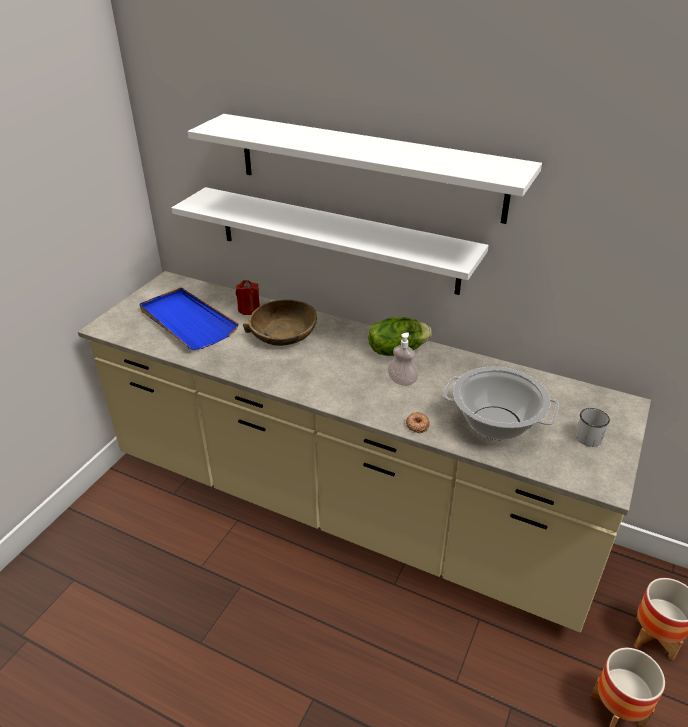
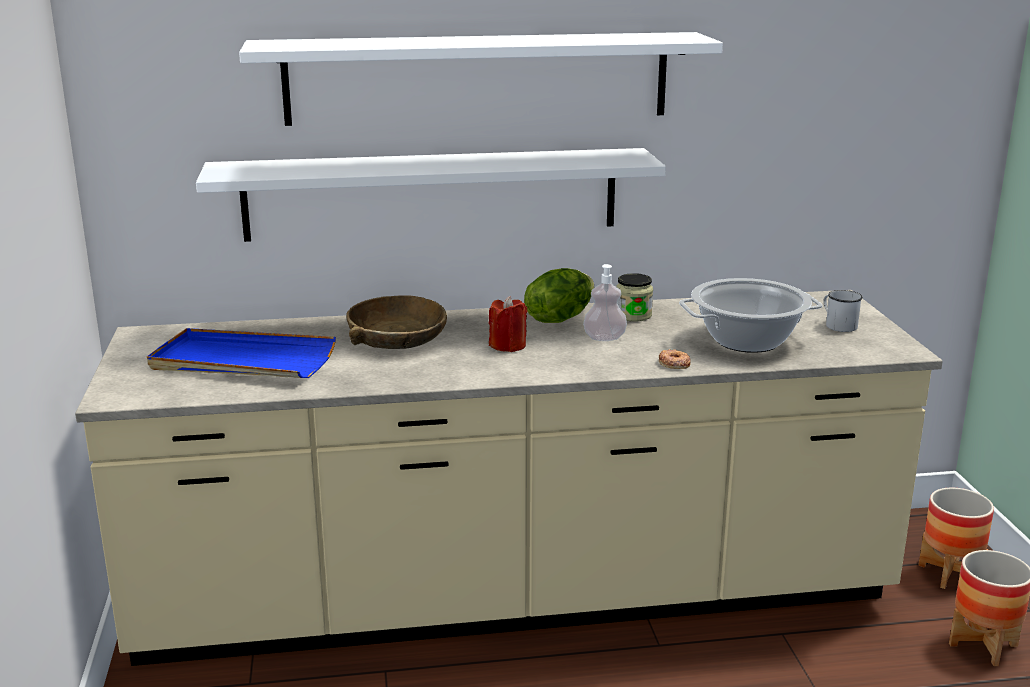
camera: 35 degrees left, 15 degrees down
(249, 309) = (314, 330): red candle -> red candle (508, 346)
(447, 366) = (633, 315): none -> jar

